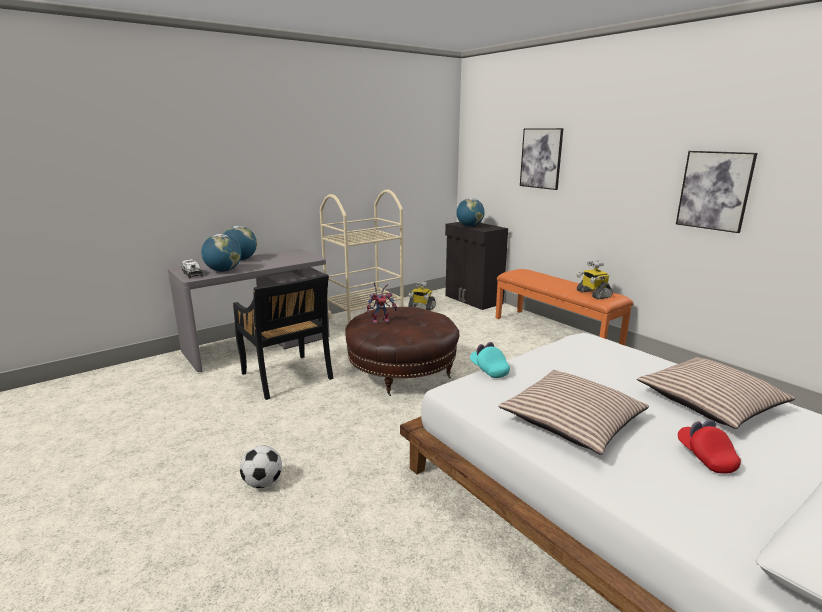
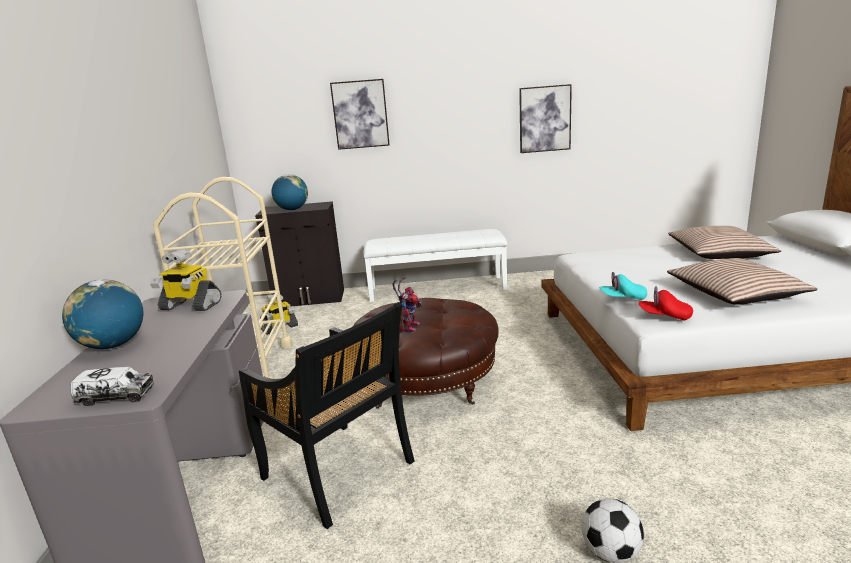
camera: 55 degrees left, 0 degrees up
(223, 271) = (156, 365): globe -> none
(287, 377) = (339, 472): black chair -> black chair turned 45 degrees clockwise
(556, 332) = (437, 288): orange bench -> white bench
(592, 294) = (476, 235): toy robot -> toy robot (190, 306)
(705, 457) = (798, 273): red cap -> red cap (664, 316)

